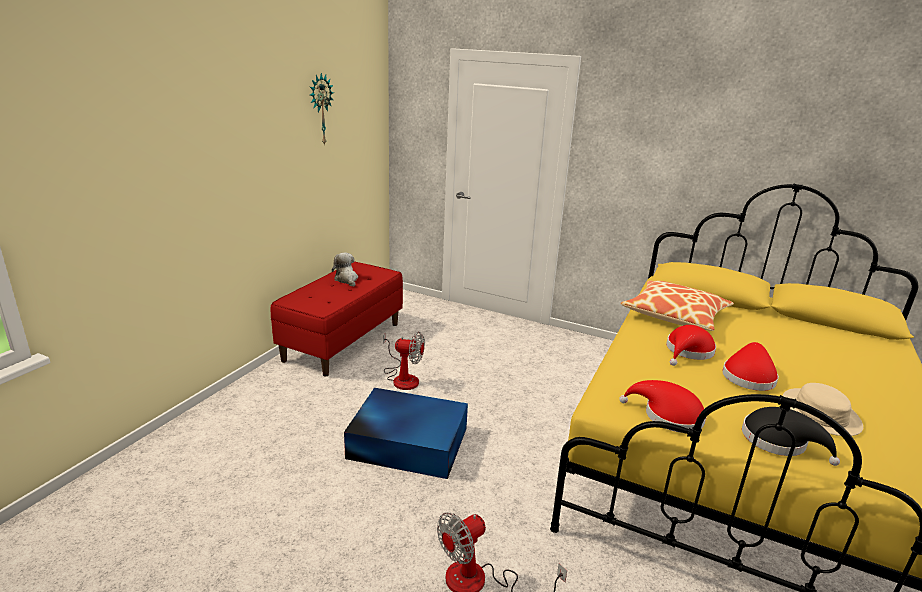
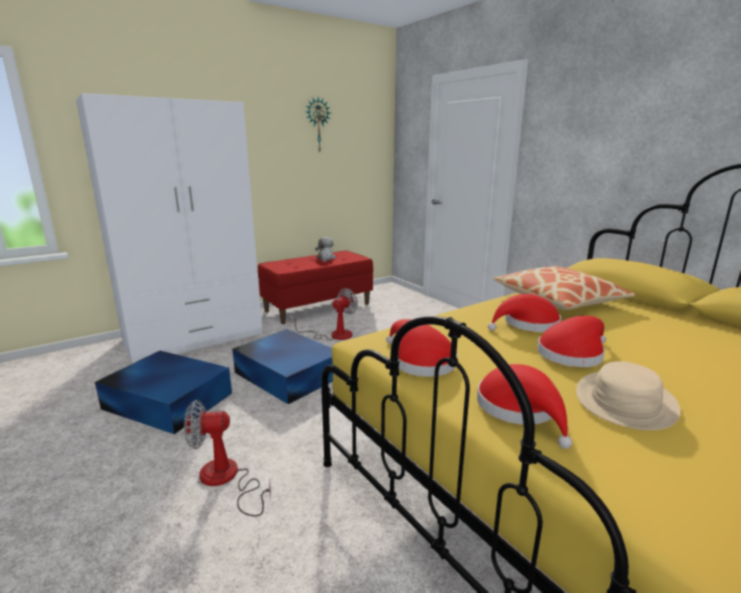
camera: 30 degrees right, 5 degrees down
(231, 424) = (194, 337): none -> white wardrobe
(307, 520) = (167, 400): none -> blue storage box
(402, 377) = (333, 335): fan -> fan turned 90 degrees counterclockwise
(779, 441) = (520, 409): black hat -> red hat

